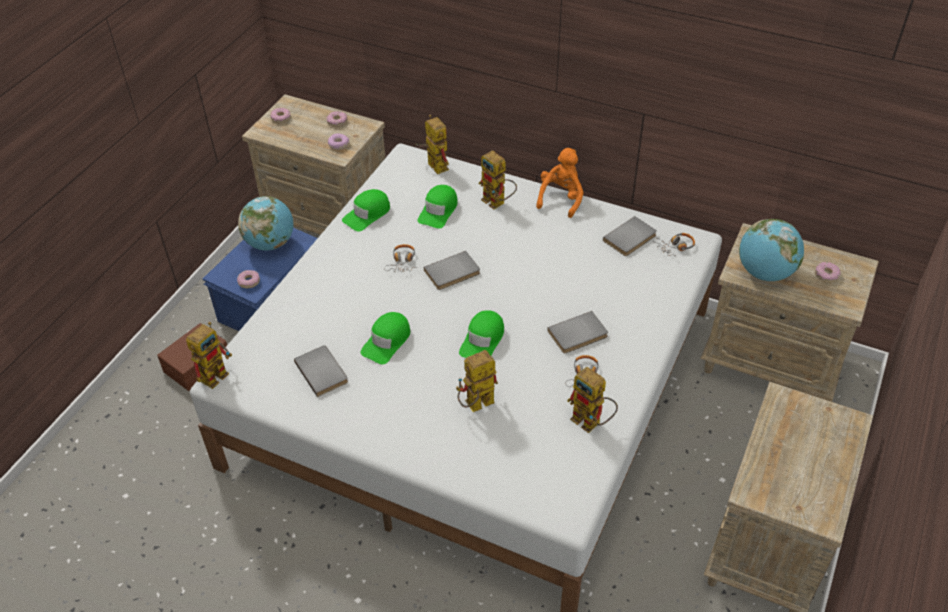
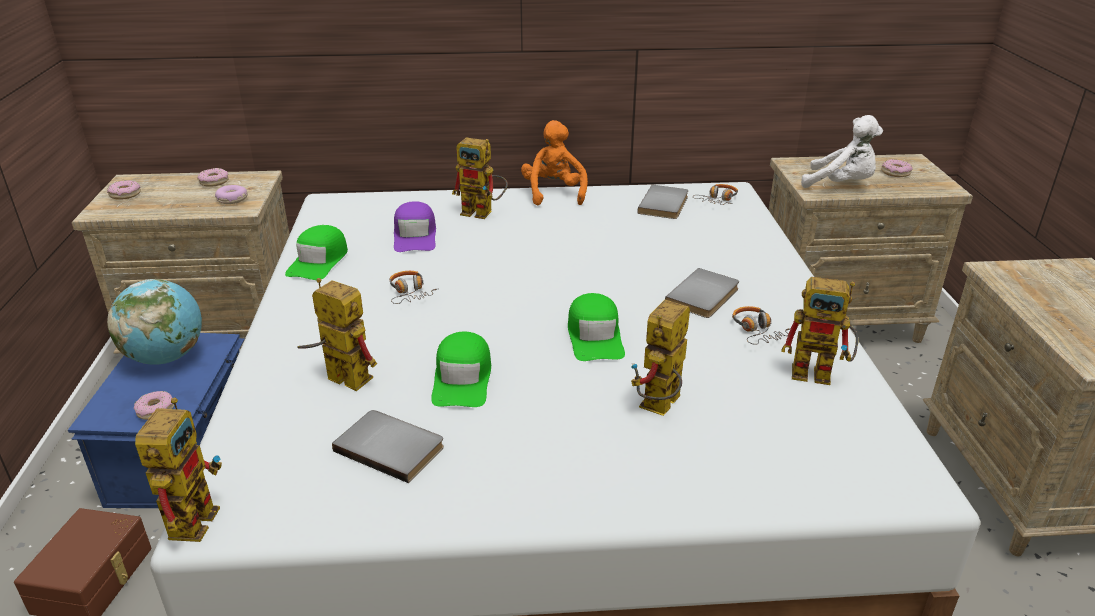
camera: 30 degrees left, 15 degrees down
(433, 165) = (372, 201): toy robot -> toy robot (339, 378)
(438, 211) = (415, 236): green cap -> purple cap
(453, 273) = (489, 285): grey book -> none
(765, 273) = (841, 185): globe -> white plush toy

